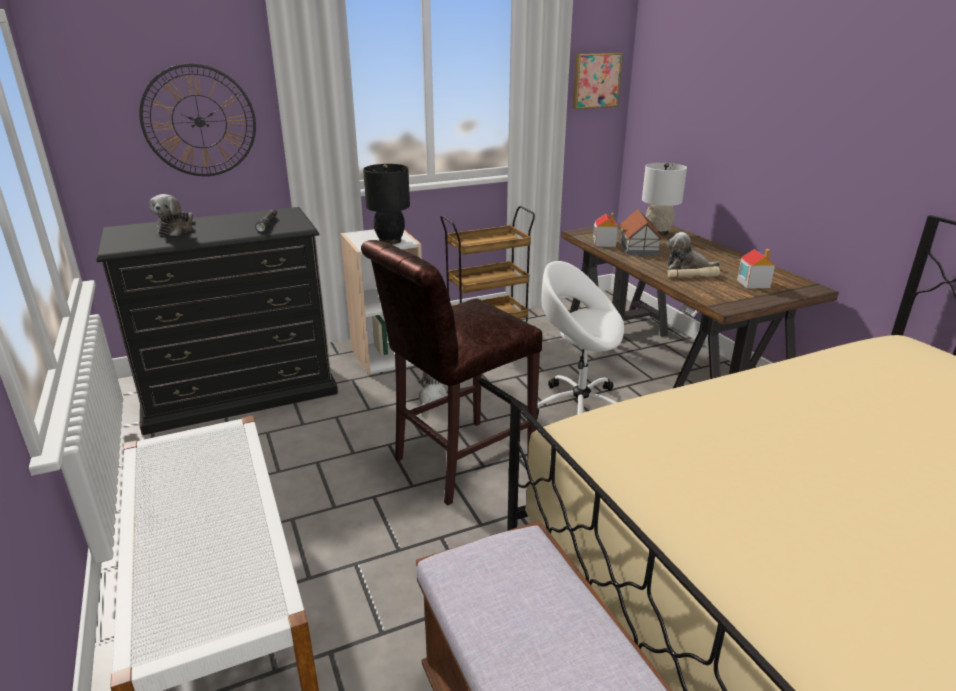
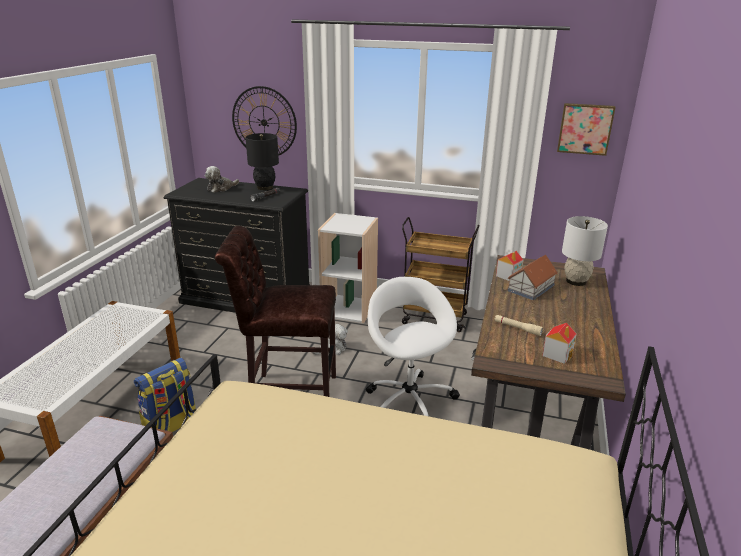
camera: 40 degrees right, 0 degrees up
(372, 568) = (171, 426): none -> backpack
(390, 241) = (350, 227): black table lamp -> black table lamp (265, 187)
(687, 267) = (532, 319): plush toy -> none

